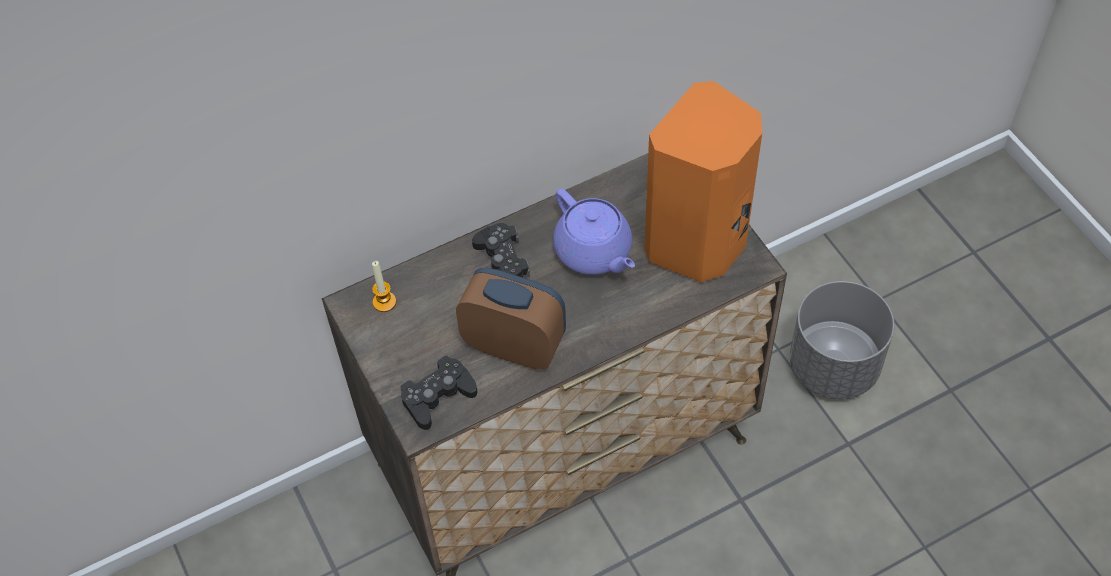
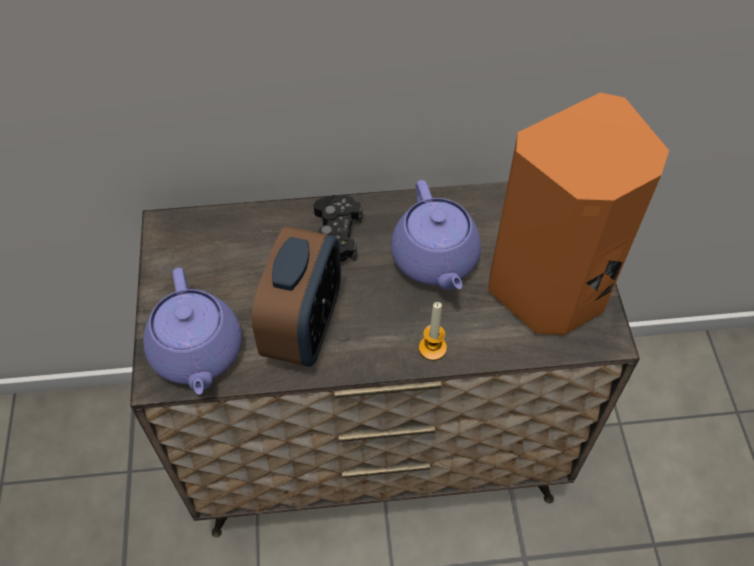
camera: 20 degrees right, 0 degrees up
(384, 302) = (199, 235): candle -> candle (432, 348)
(438, 396) = (197, 352): black game controller -> purple teapot
(514, 345) = (303, 327): alarm clock -> alarm clock turned 60 degrees clockwise
(833, 366) = (669, 460): grey planter -> none

